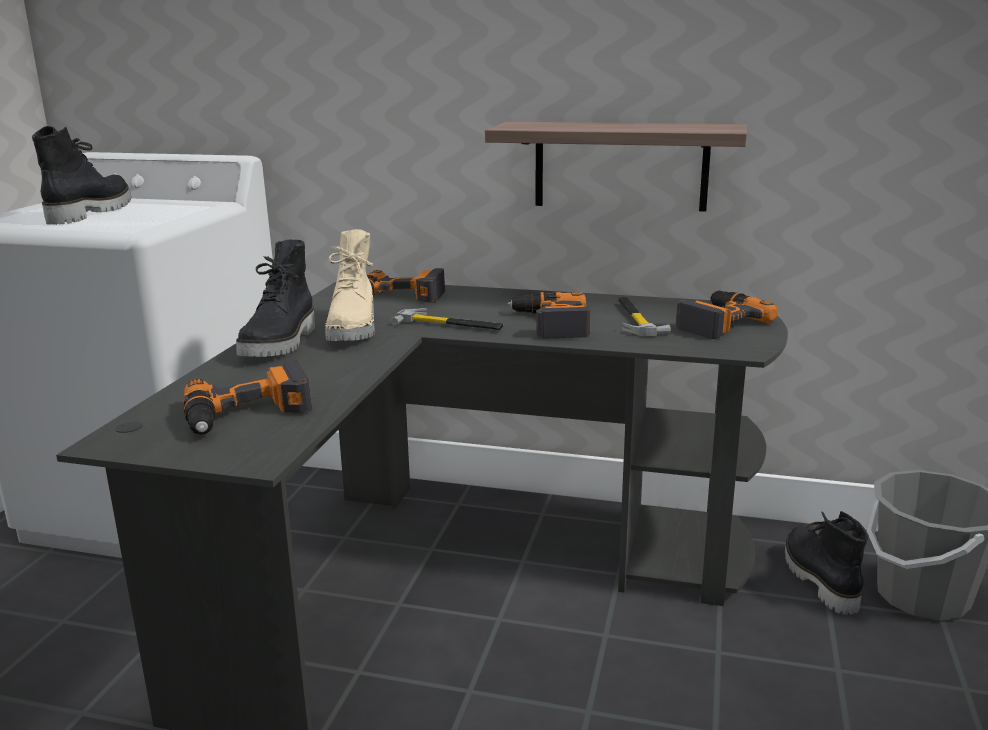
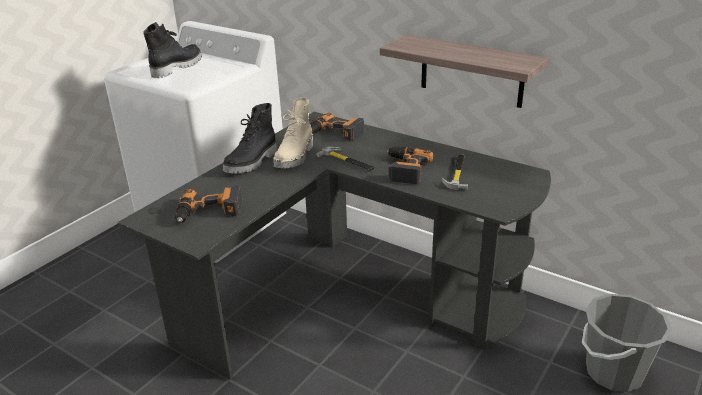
camera: 20 degrees right, 10 degrees up
(717, 322) = (505, 184): power drill -> none
(817, 579) = (554, 346): black boot -> none

